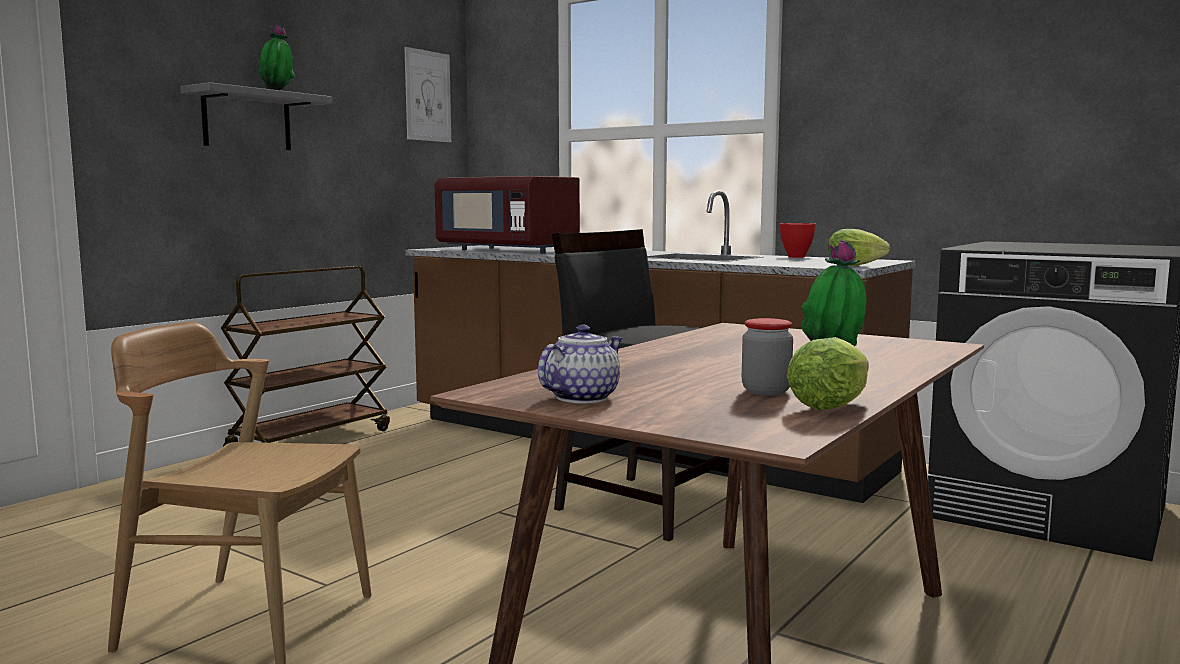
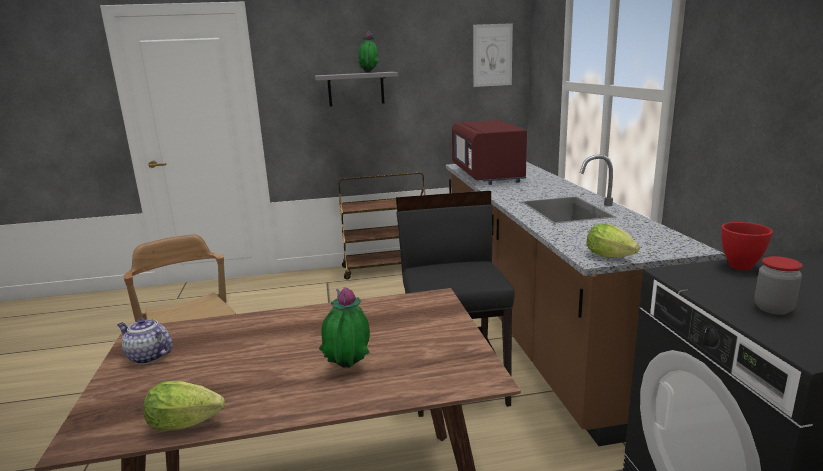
camera: 45 degrees right, 10 degrees up
(582, 397) = (148, 356): teapot -> teapot turned 150 degrees counterclockwise
(766, 391) = (214, 390): jar -> jar (773, 308)
(796, 257) = (640, 222): red bowl -> red bowl (739, 266)

